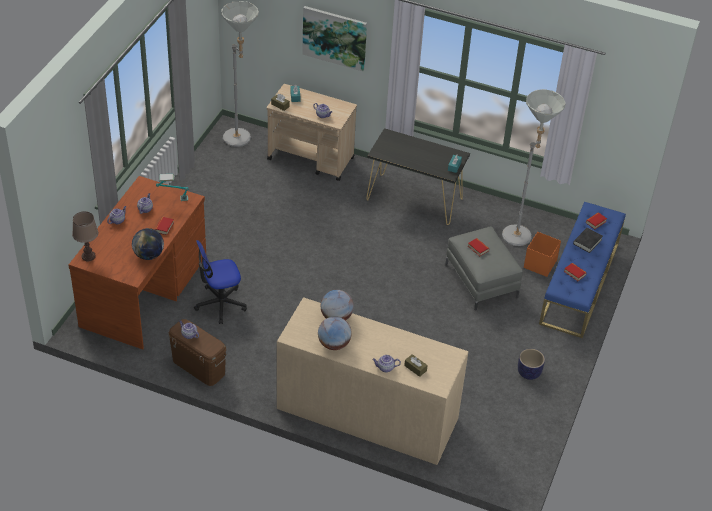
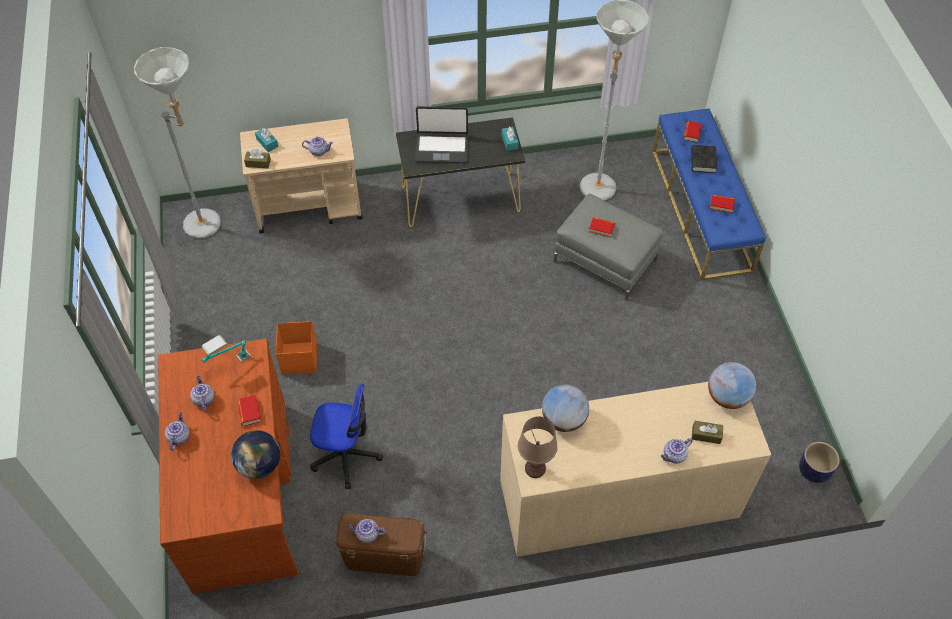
camera: 30 degrees left, 10 degrees up
(88, 256) = (179, 514): brown table lamp -> brown table lamp (535, 468)
(220, 304) = (346, 454): office chair -> office chair turned 120 degrees counterclockwise
(334, 37) = (296, 46): picture -> none
(334, 344) = (591, 459): globe -> globe (727, 397)
(406, 150) = (442, 148): none -> laptop
(528, 373) = (737, 344): planter -> planter (813, 471)
(540, 264) = (646, 207): orange storage box -> orange storage box (299, 357)

